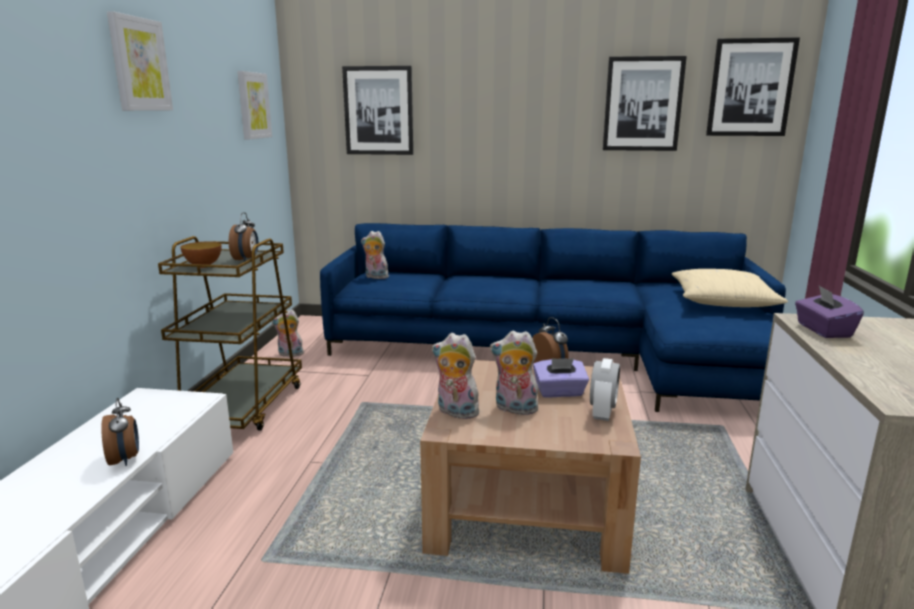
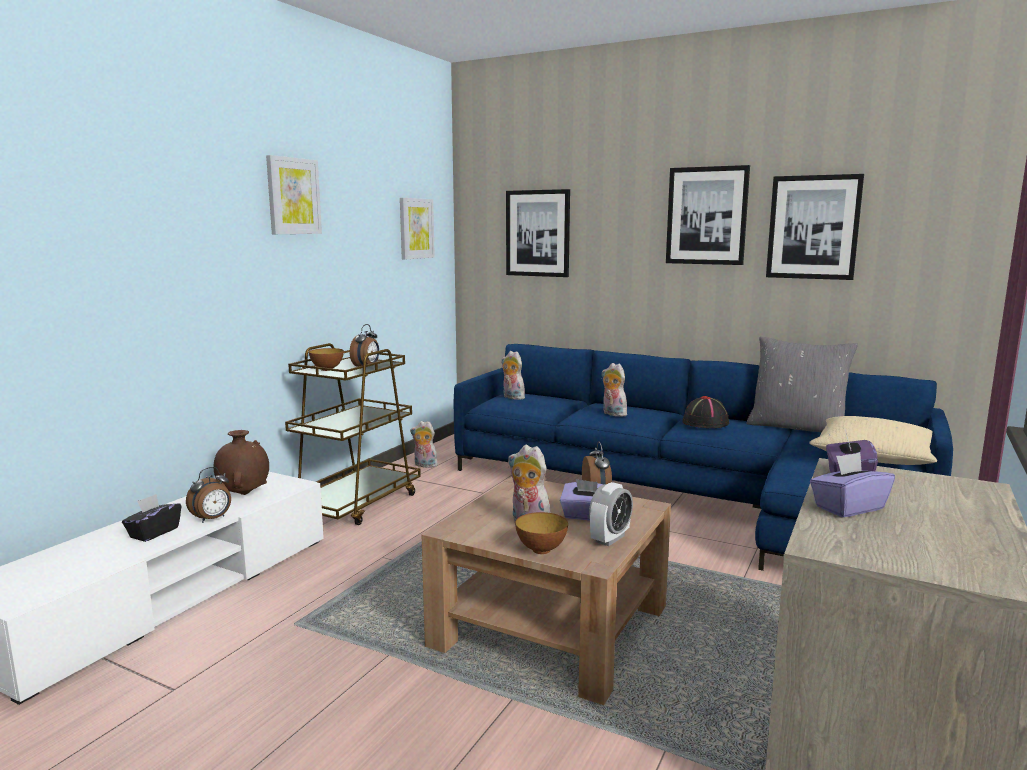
camera: 20 degrees right, 5 degrees down
(57, 492) = (154, 533): none -> black tissue box
(125, 459) = (212, 519): alarm clock -> alarm clock turned 45 degrees clockwise
(143, 421) = (244, 494): none -> brown vase
(455, 412) = (472, 518): plush toy -> plush toy (612, 414)
(553, 436) = (541, 550): none -> bowl
(570, 285) = (705, 423): none -> black hat
(641, 282) = (797, 427): none -> grey pillow
(750, 88) = (947, 209): picture -> picture (706, 216)
(863, 359) = (848, 508): none -> purple tissue box

